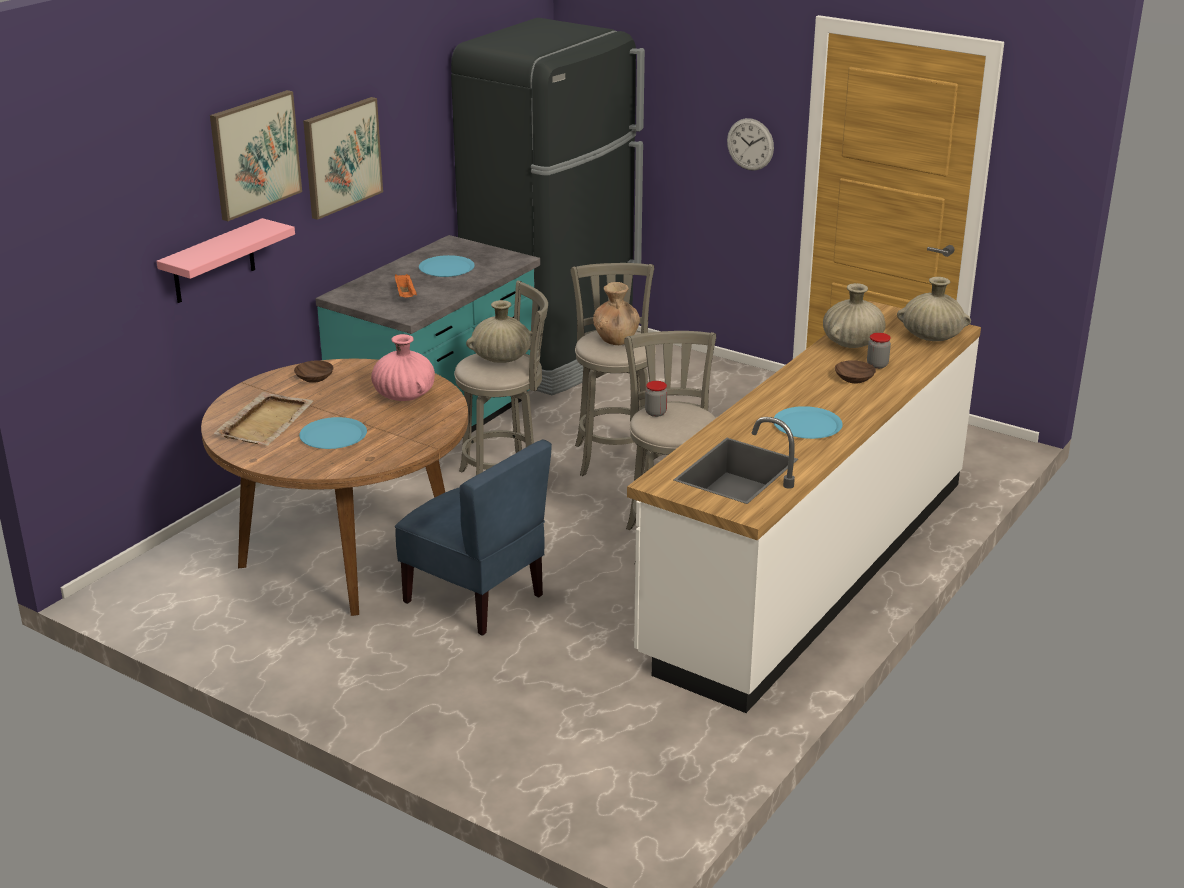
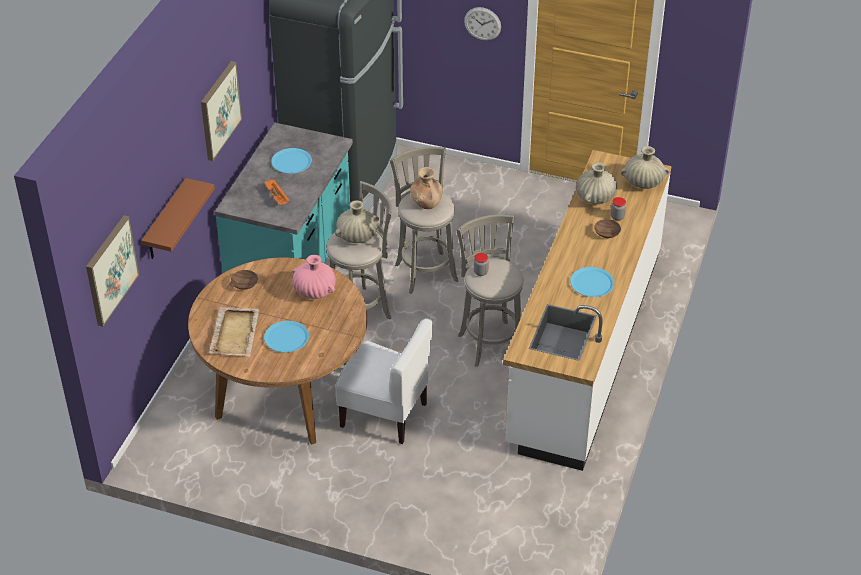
camera: 15 degrees left, 15 degrees up
(213, 262) = (165, 221): pink shelf -> brown shelf
(255, 154) = (180, 140): picture -> picture (110, 270)
(475, 598) = (384, 414): blue chair -> white chair

